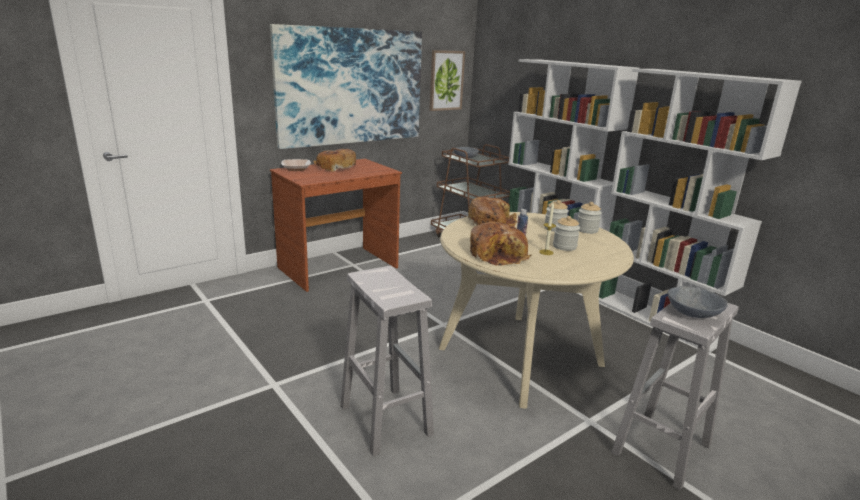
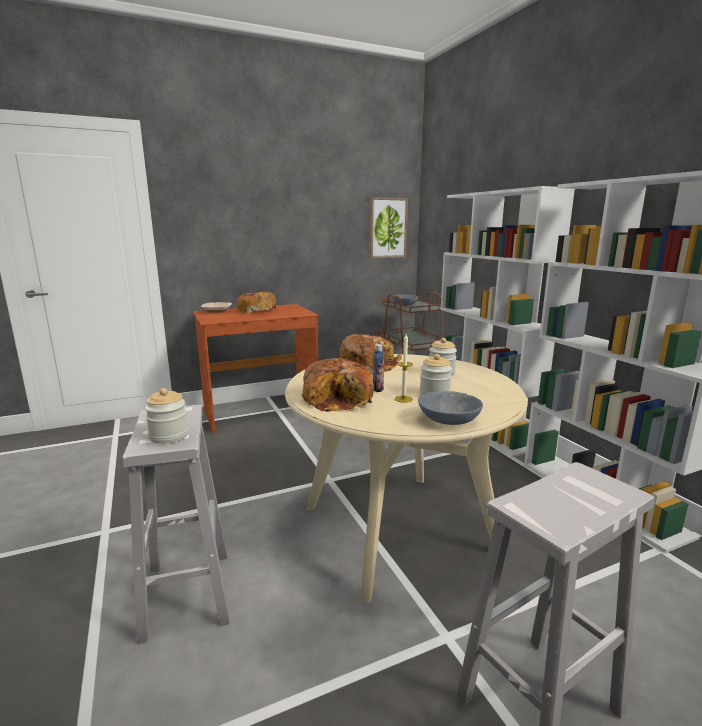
camera: 15 degrees right, 5 degrees down
(351, 86) = (281, 233): picture -> none
(587, 230) = (482, 376): jar -> jar (169, 436)
(692, 313) = (563, 501): grey bowl -> grey bowl (448, 420)

